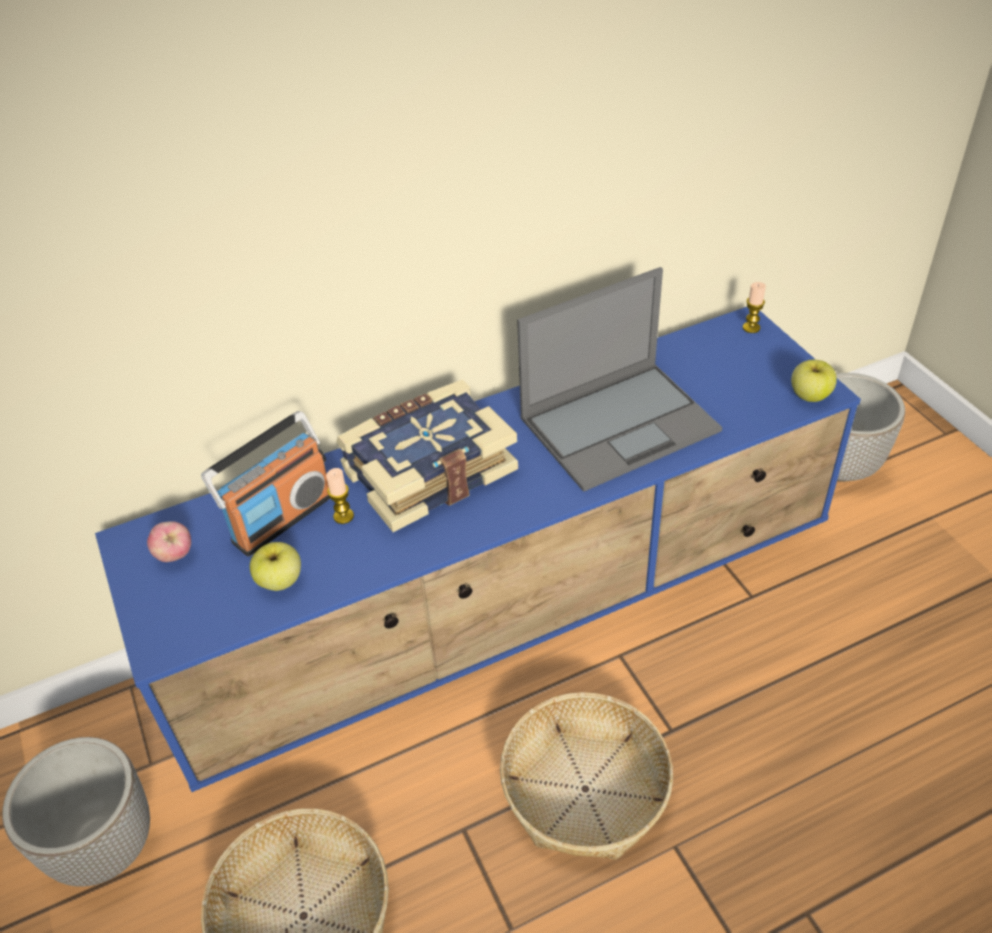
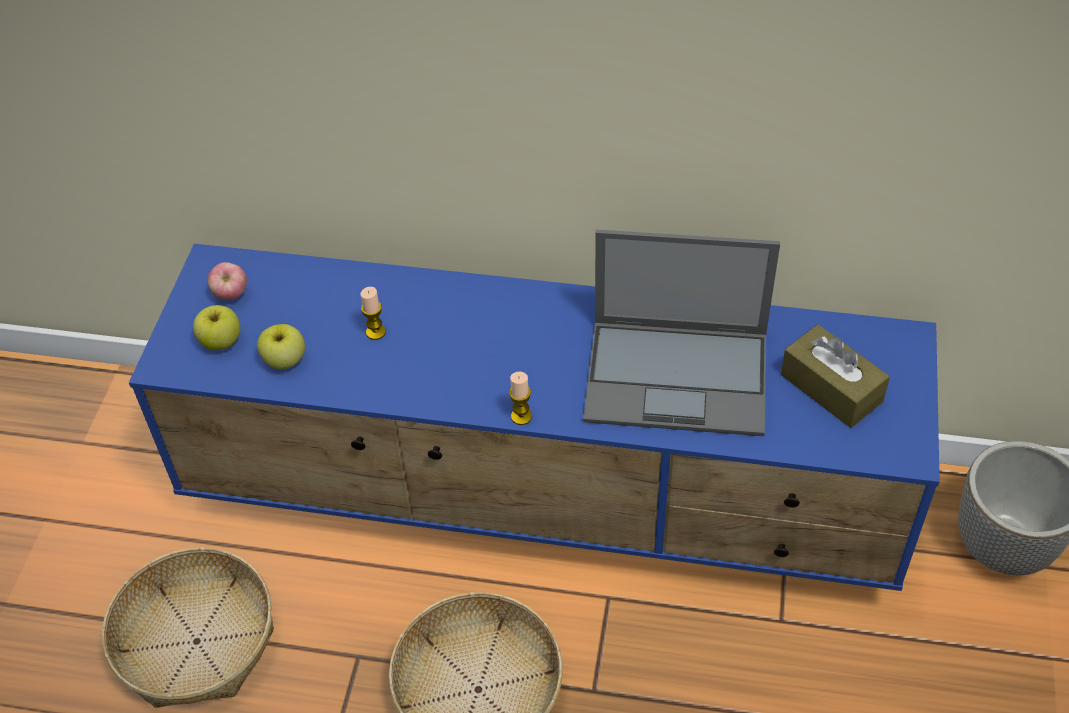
camera: 35 degrees right, 5 degrees up
(107, 846) = (110, 499): planter -> none
(282, 518) = (330, 307): radio -> none
(428, 470) = (475, 328): book -> none
(731, 377) = (831, 388): none -> brown tissue box
(751, 327) = (906, 347): candle -> candle (521, 416)
(809, 395) = (889, 449): apple -> apple (221, 341)

